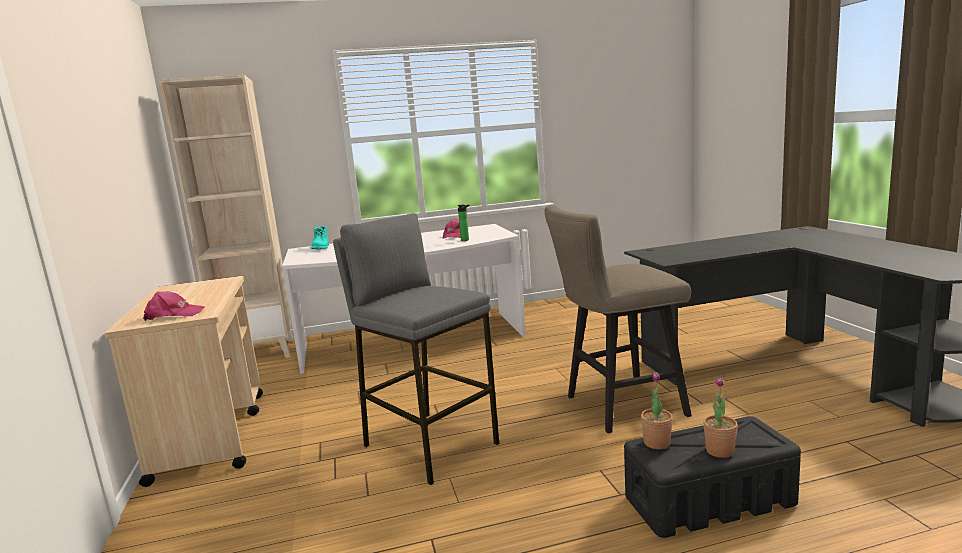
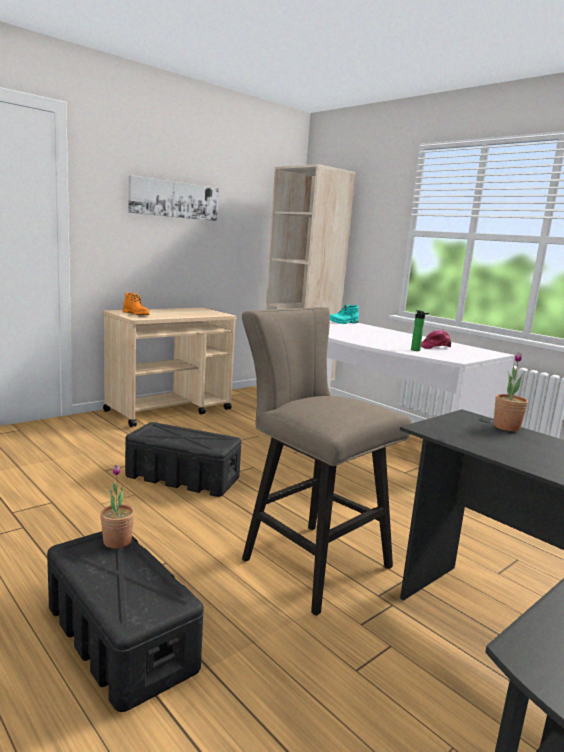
camera: 60 degrees right, 0 degrees up
(100, 138) = (174, 199): none -> picture
(173, 315) = (136, 314): pink cap -> orange boot
(429, 444) = (183, 477): grey stool -> black storage box
(720, 451) = (103, 579): potted plant -> potted plant (506, 427)

